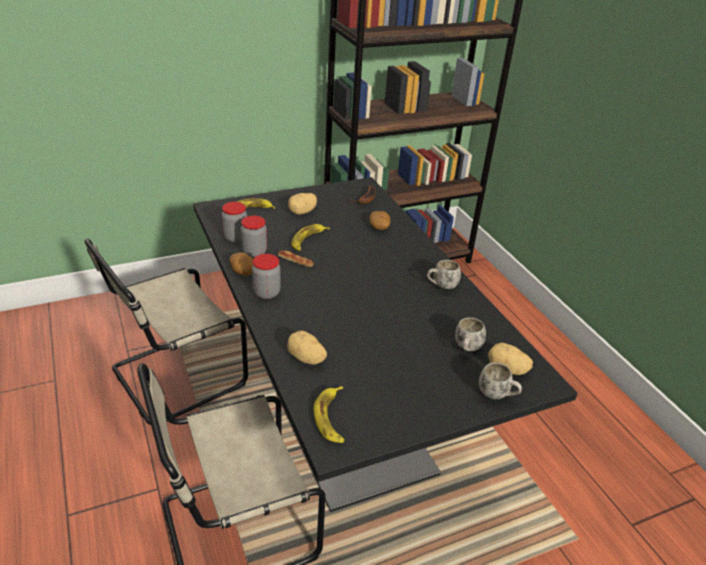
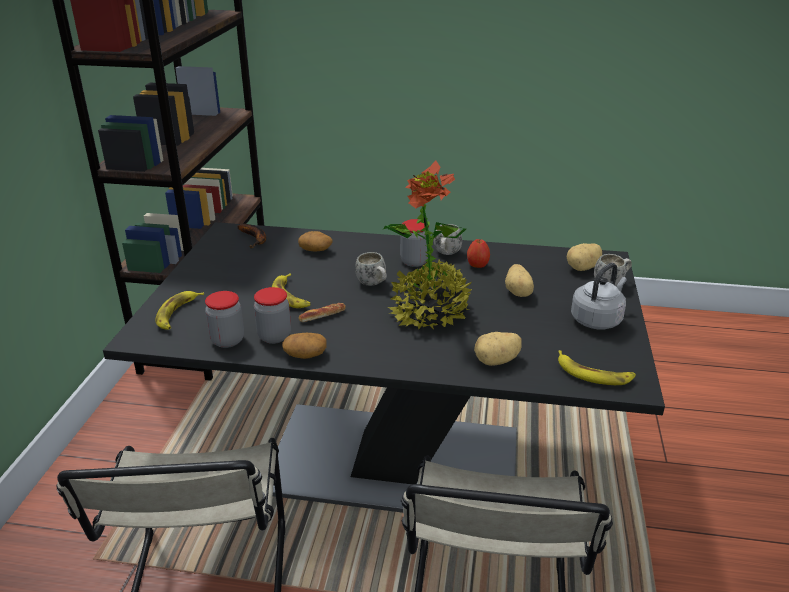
camera: 55 degrees left, 5 degrees down
(266, 293) = (363, 351): jar -> jar (414, 261)
(302, 212) = (231, 281): potato -> potato (518, 292)
(345, 305) = (430, 312): none -> potted plant
(421, 400) = (597, 319): none -> grey kettle
(440, 307) = (477, 265): none -> apple
(467, 349) = (545, 275): white mug -> white mug (374, 284)

